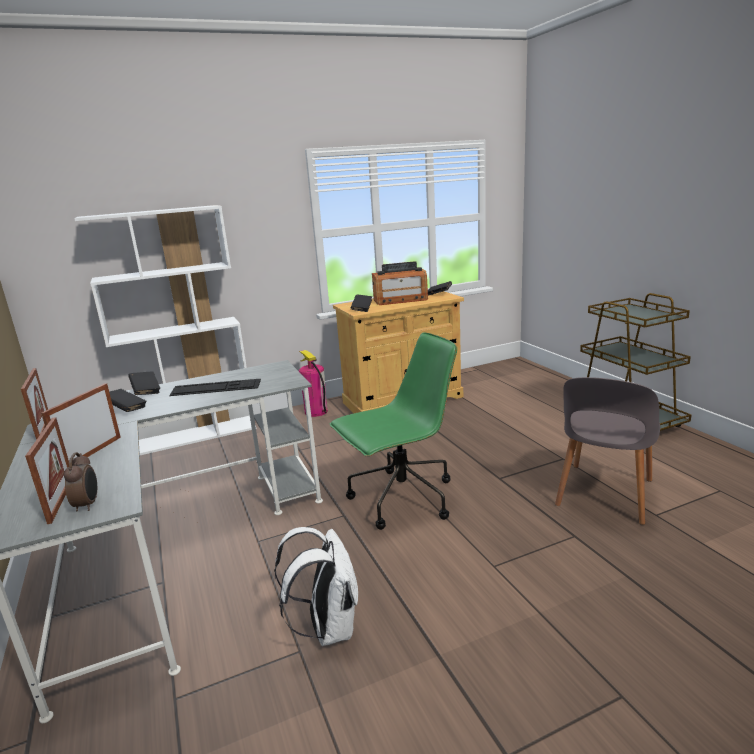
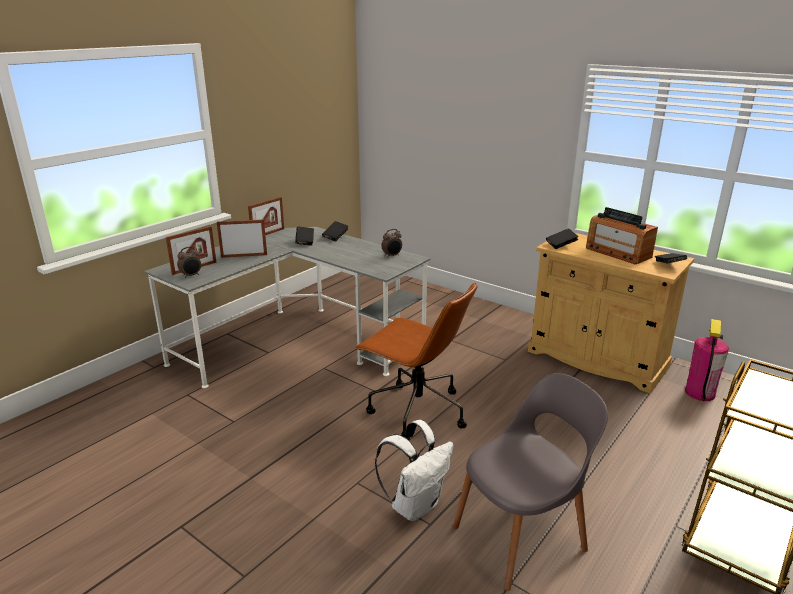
camera: 60 degrees right, 5 degrees up
(195, 435) = (431, 291): white bookcase -> none
(216, 388) = (355, 253): keyboard -> none
(254, 373) = (392, 256): none -> alarm clock
(316, 412) = (520, 323): fire extinguisher -> fire extinguisher (699, 393)
(328, 627) = (257, 425): white backpack -> white backpack (415, 505)
(401, 499) = (416, 411): green office chair -> brown office chair
(604, 494) = (522, 536): grey chair -> grey chair turned 150 degrees clockwise

